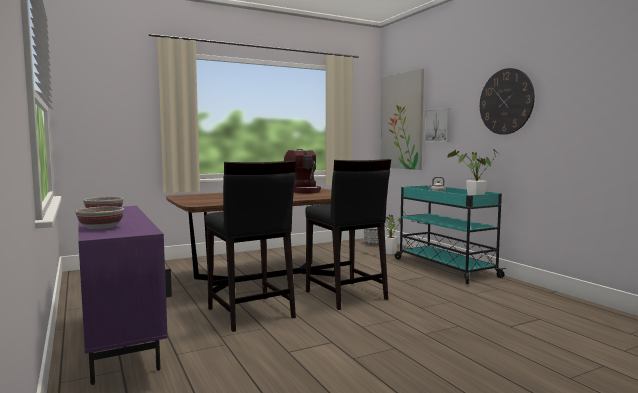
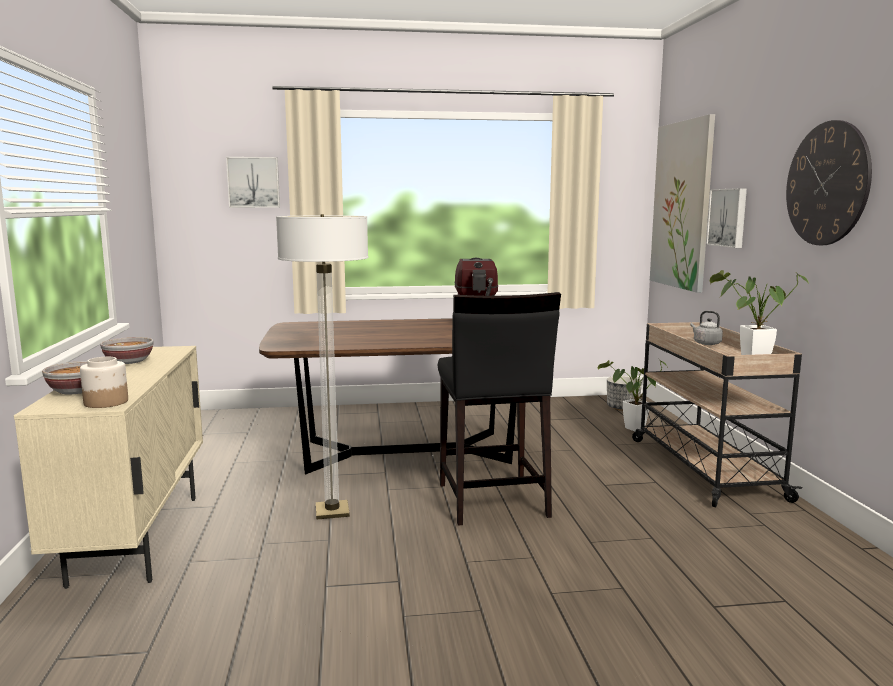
camera: 20 degrees right, 5 degrees up
(120, 347) = (138, 538): purple cabinet -> beige cabinet
(131, 100) = (253, 182): none -> picture
(139, 231) = (105, 402): none -> jar
(250, 313) = (332, 511): black stool -> floor lamp
(444, 267) = (703, 467): turquoise cart -> beige cart

